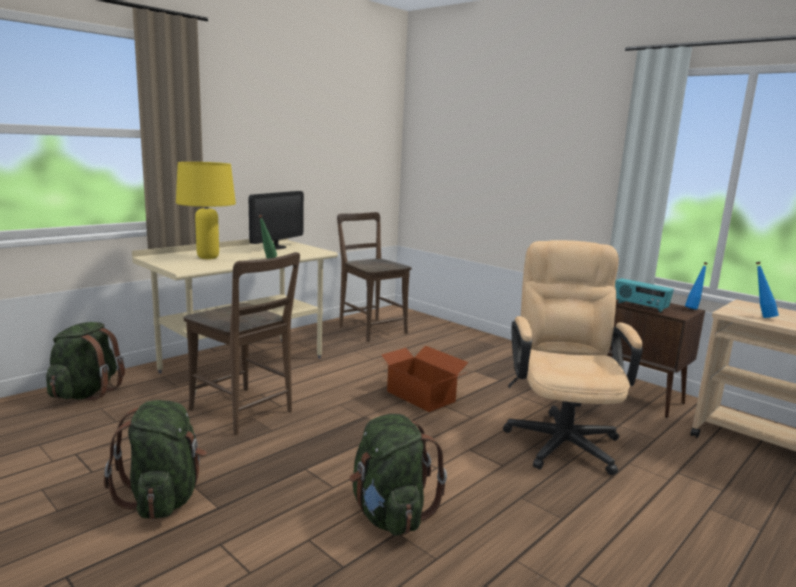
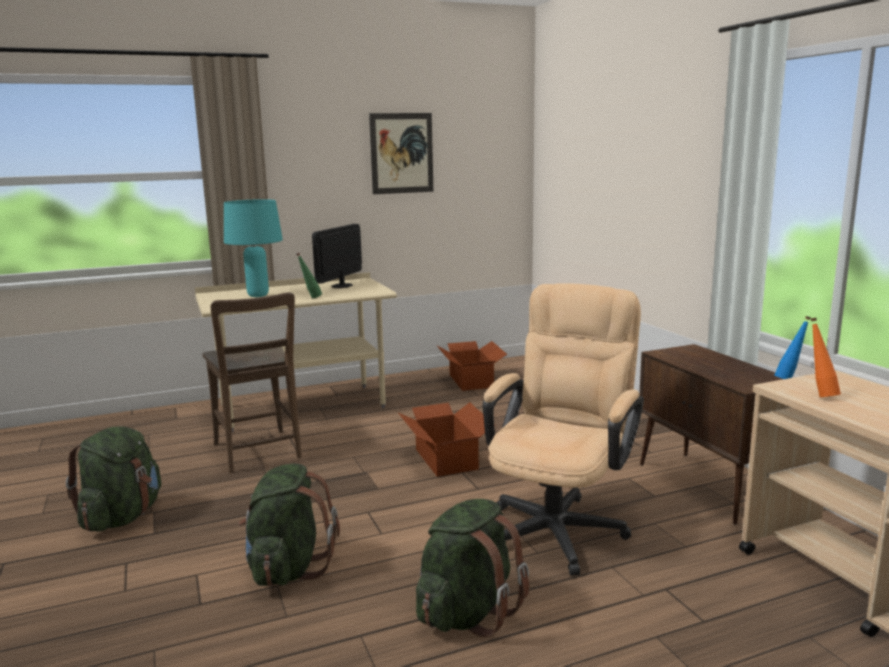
camera: 25 degrees right, 0 degrees up
(86, 393) = (150, 419): green backpack -> green backpack (468, 612)
(207, 257) = (257, 295): yellow table lamp -> turquoise table lamp
(276, 247) = (342, 286): monitor -> monitor turned 150 degrees clockwise
(309, 127) = (401, 153): none -> picture
(370, 329) = (471, 381): brown chair -> cardboard box
(640, 306) = (710, 372): radio -> none
(761, 316) = (819, 395): blue bottle -> orange bottle

